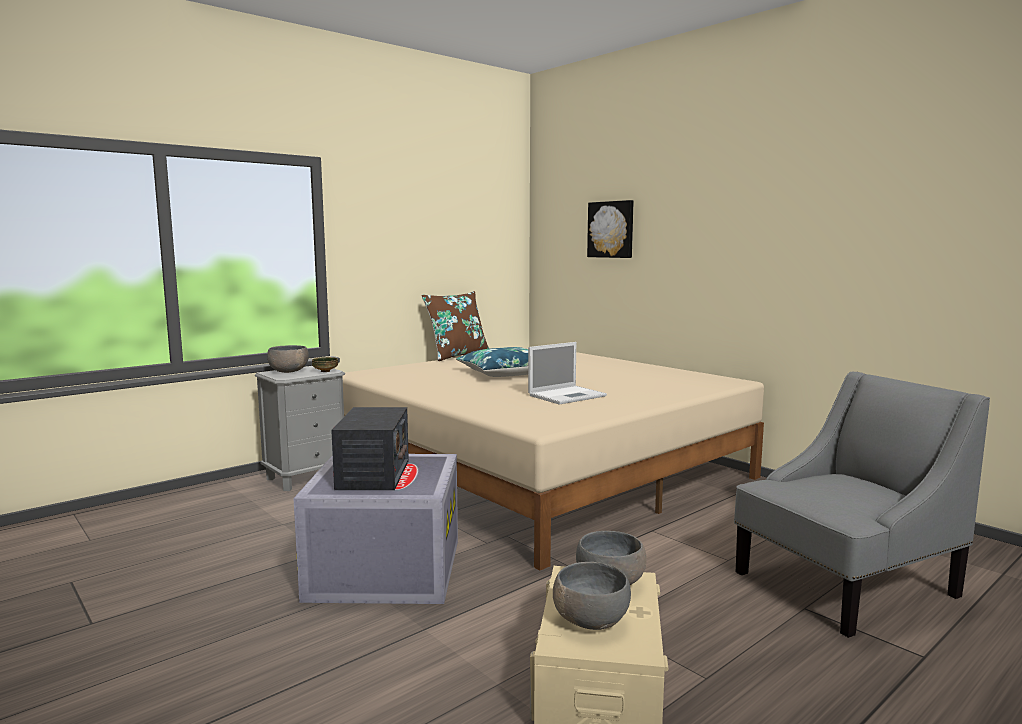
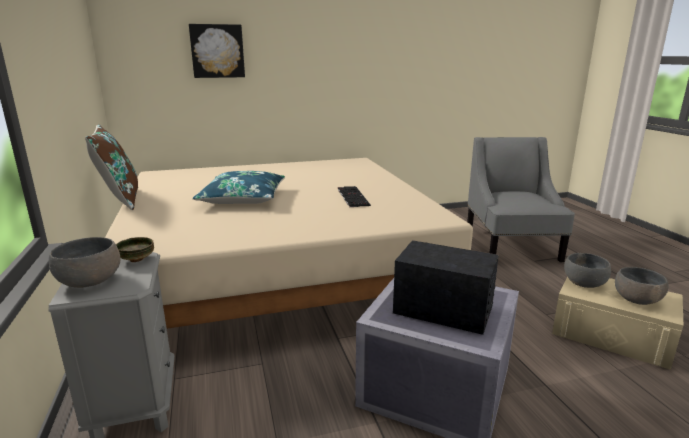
camera: 65 degrees left, 10 degrees up
(568, 395) = (352, 196): laptop -> keyboard

